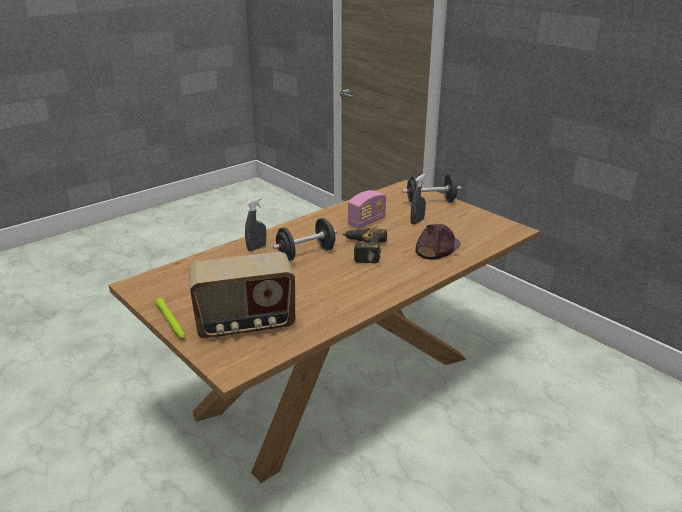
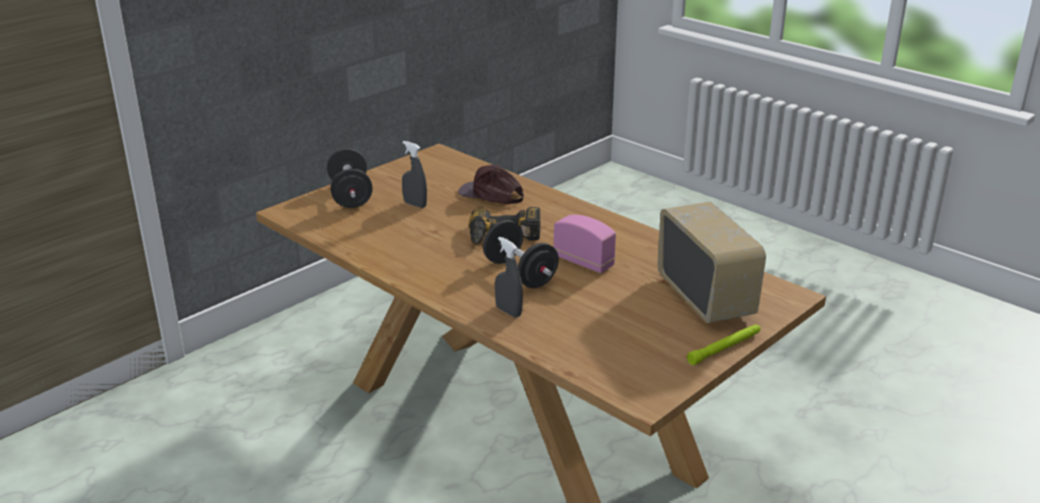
camera: 95 degrees left, 0 degrees up
(366, 222) = (416, 236): radio -> radio (583, 262)

